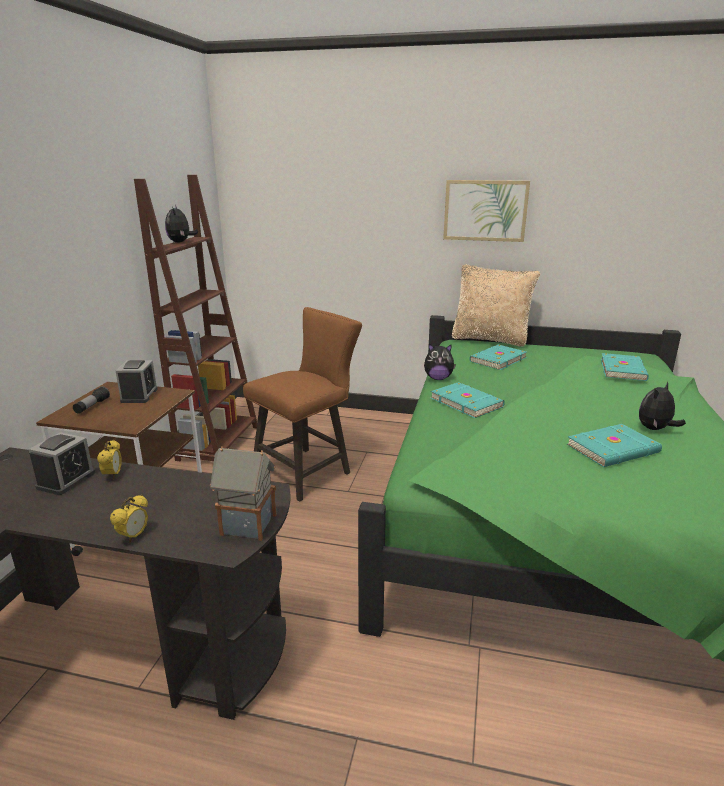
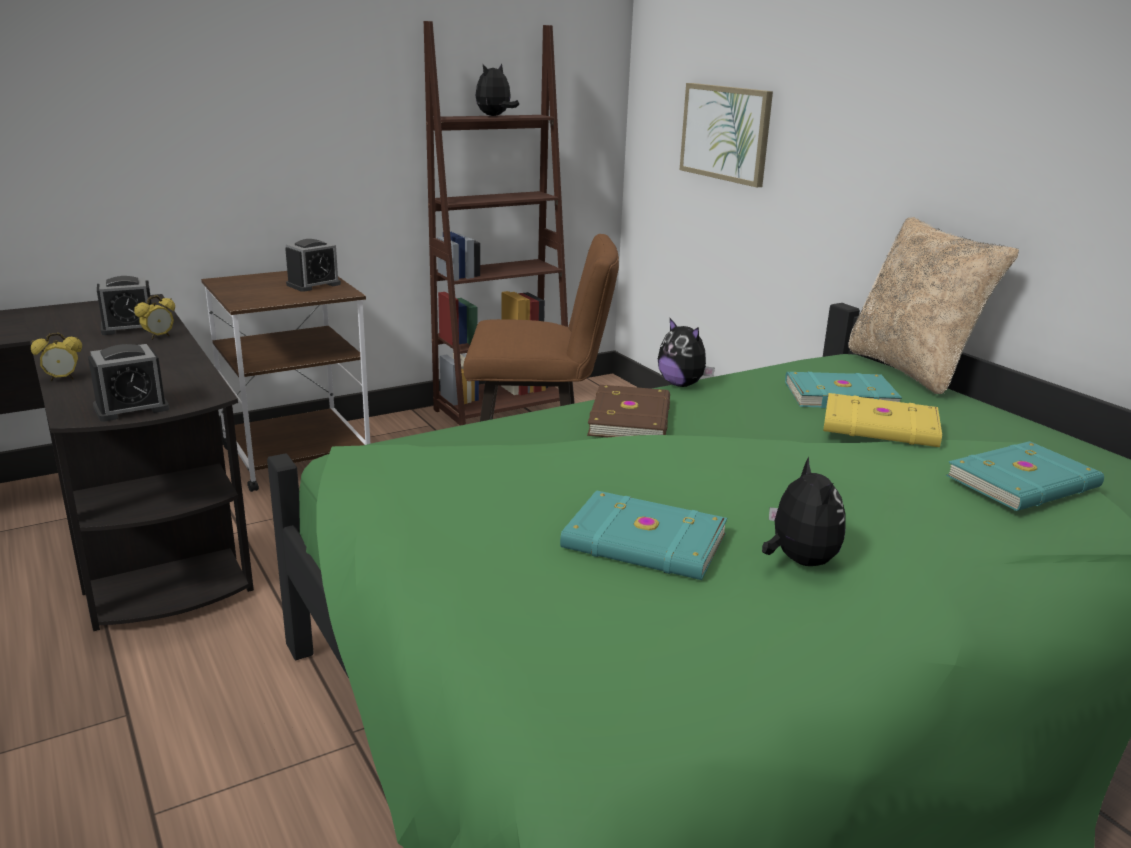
camera: 45 degrees right, 0 degrees up
(92, 406) = (261, 281): flashlight -> none
(247, 524) = (131, 408): toy house -> alarm clock
(467, 402) = (632, 418): turquoise book -> brown book
(485, 210) = (956, 113): picture -> picture (725, 133)
(548, 367) = (881, 427): none -> yellow book
(655, 429) = (798, 560): plush toy -> plush toy turned 75 degrees clockwise

